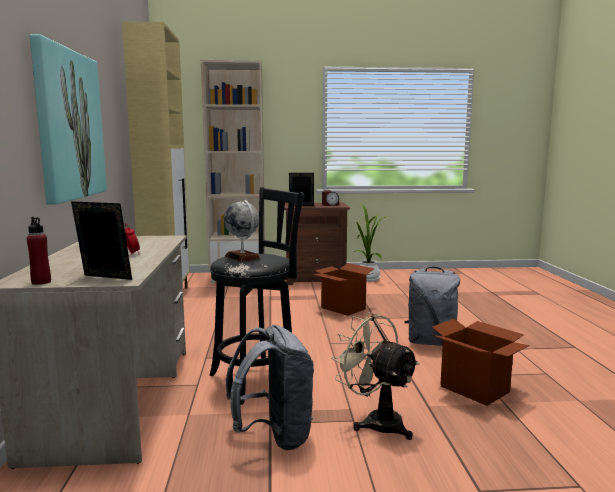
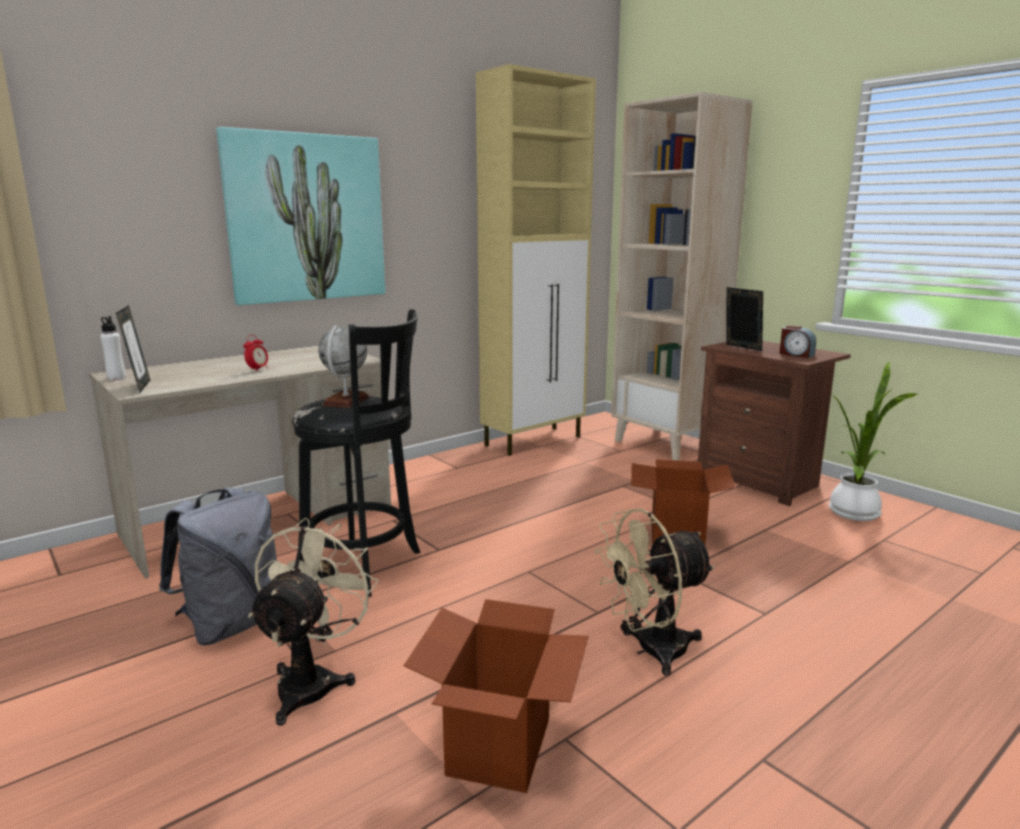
camera: 55 degrees right, 5 degrees up
(41, 282) = (116, 378): red bottle -> white bottle
(431, 342) = (650, 651): grey backpack -> beige fan

